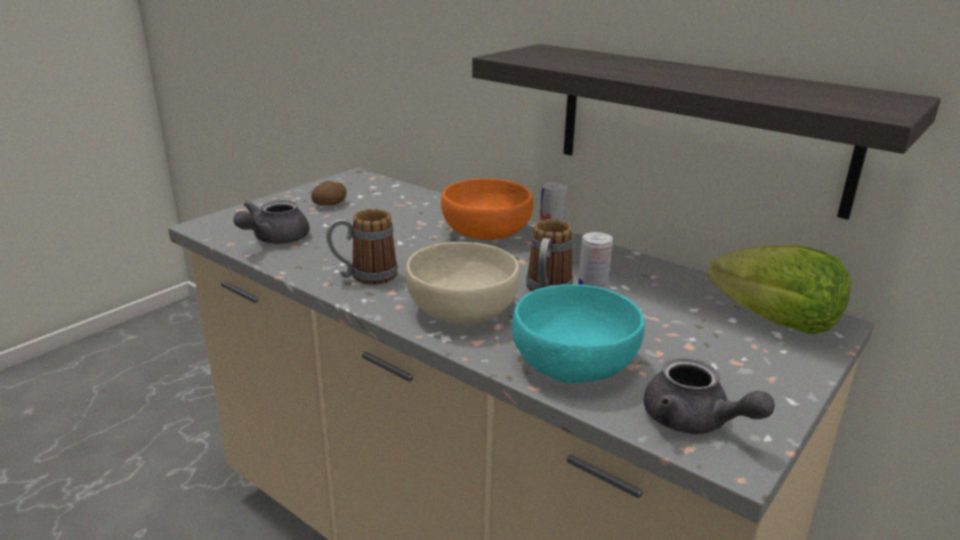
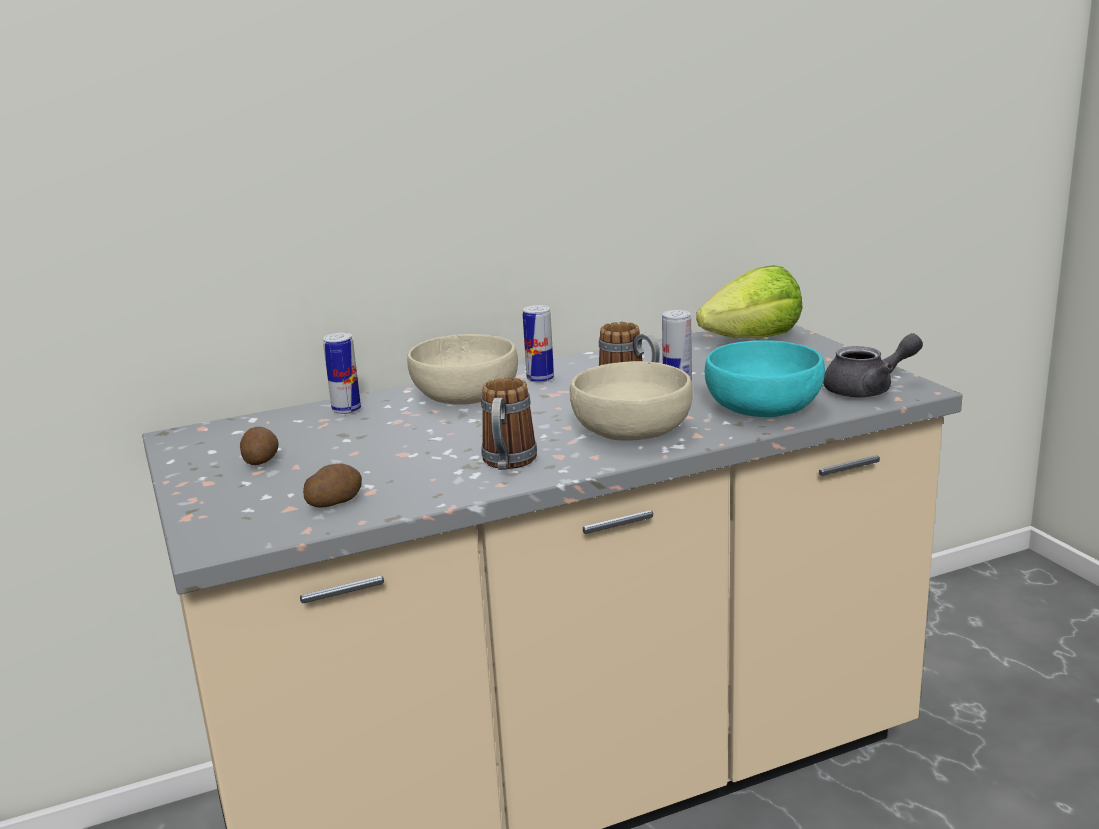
camera: 60 degrees left, 5 degrees down
(274, 239) = (334, 502): grey teapot -> potato
(430, 204) = (346, 410): none -> can
(485, 232) = (464, 397): orange bowl -> beige bowl
(699, 126) = (610, 209): shelf -> none

